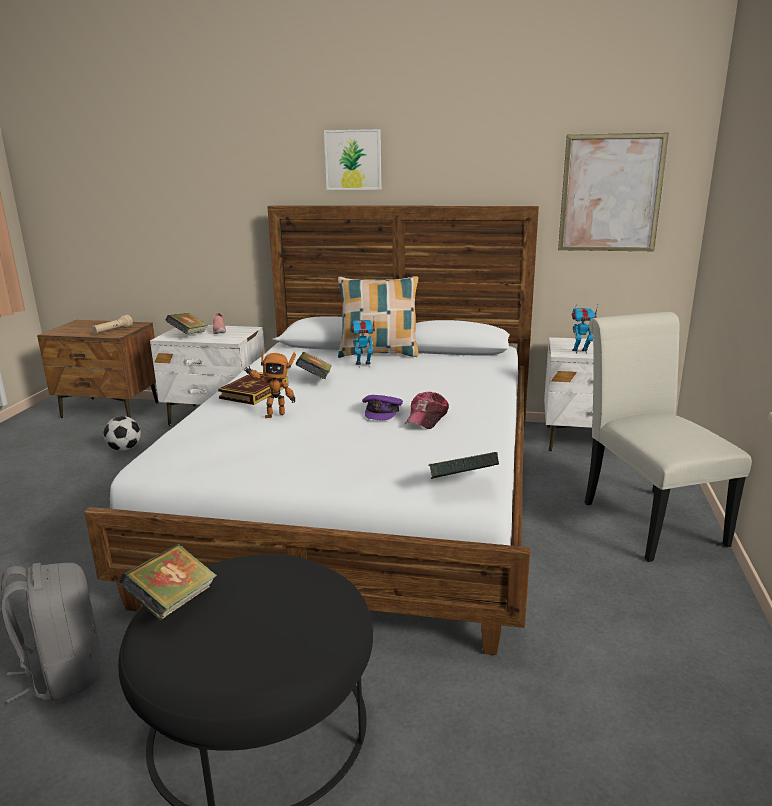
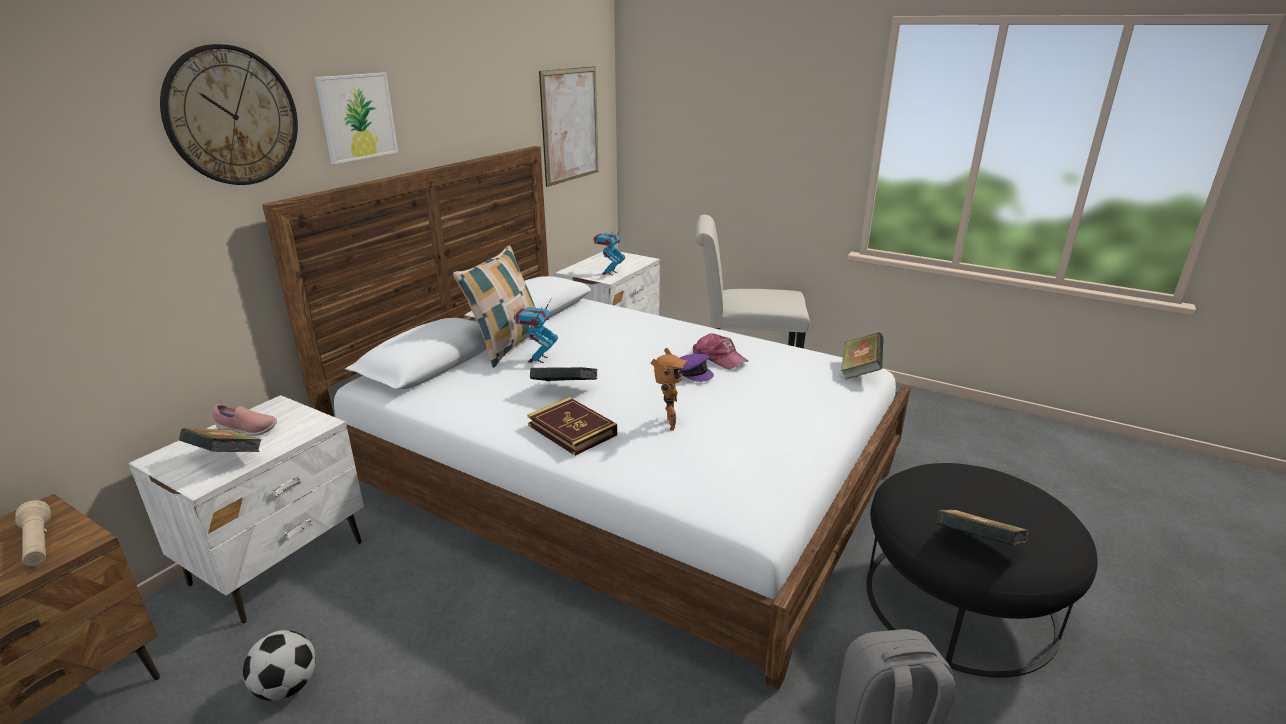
camera: 70 degrees left, 5 degrees up
(267, 151) = (232, 116): none -> wall clock

